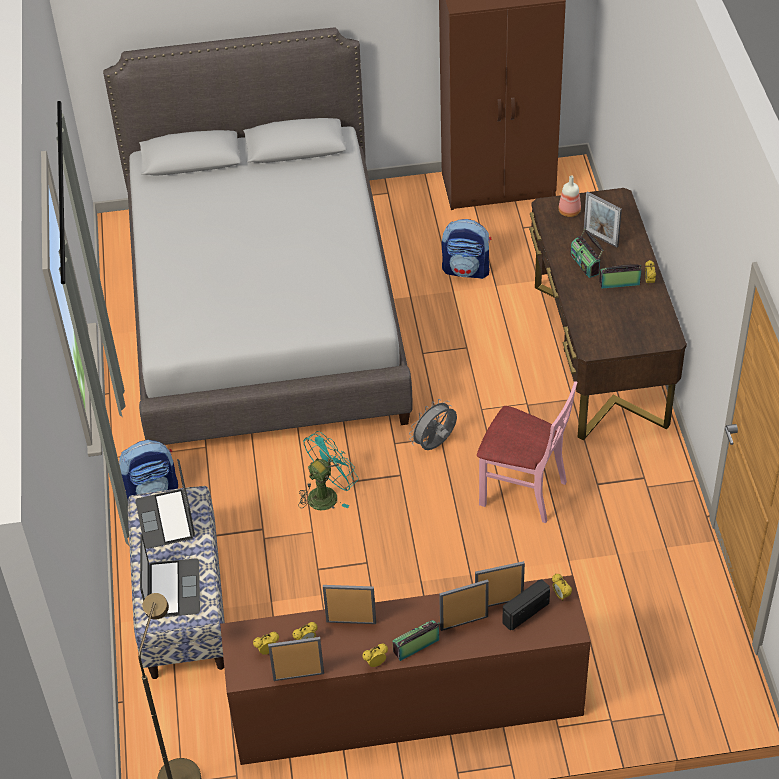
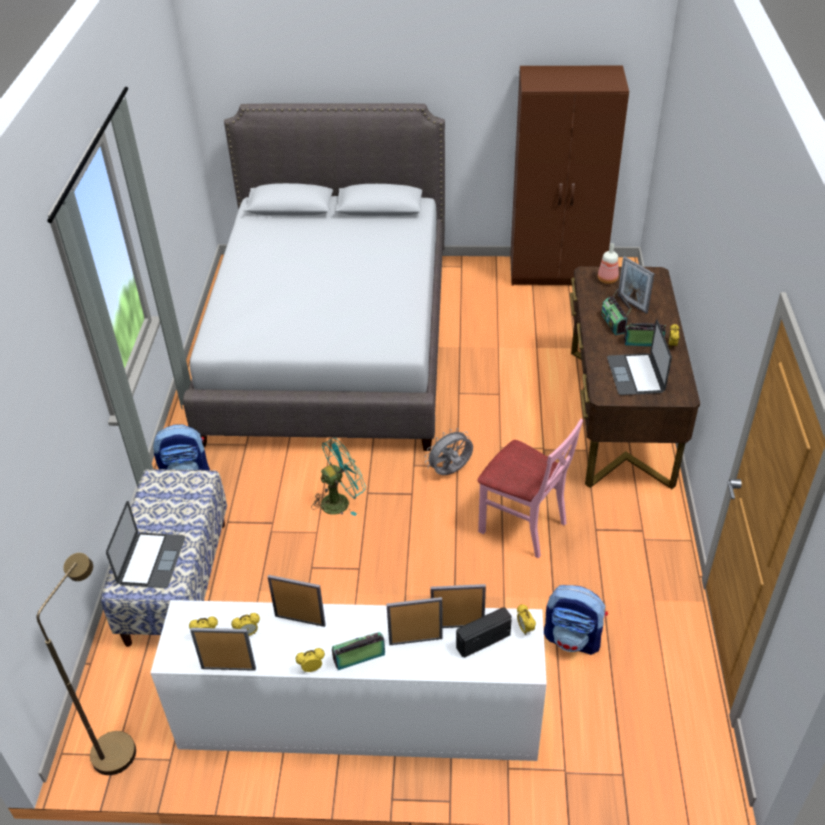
camera: 10 degrees right, 5 degrees down
(165, 519) = (169, 495): laptop -> laptop (635, 374)
(407, 707) = (359, 718): brown dresser -> white dresser
(467, 270) = (514, 332): backpack -> backpack (573, 639)

